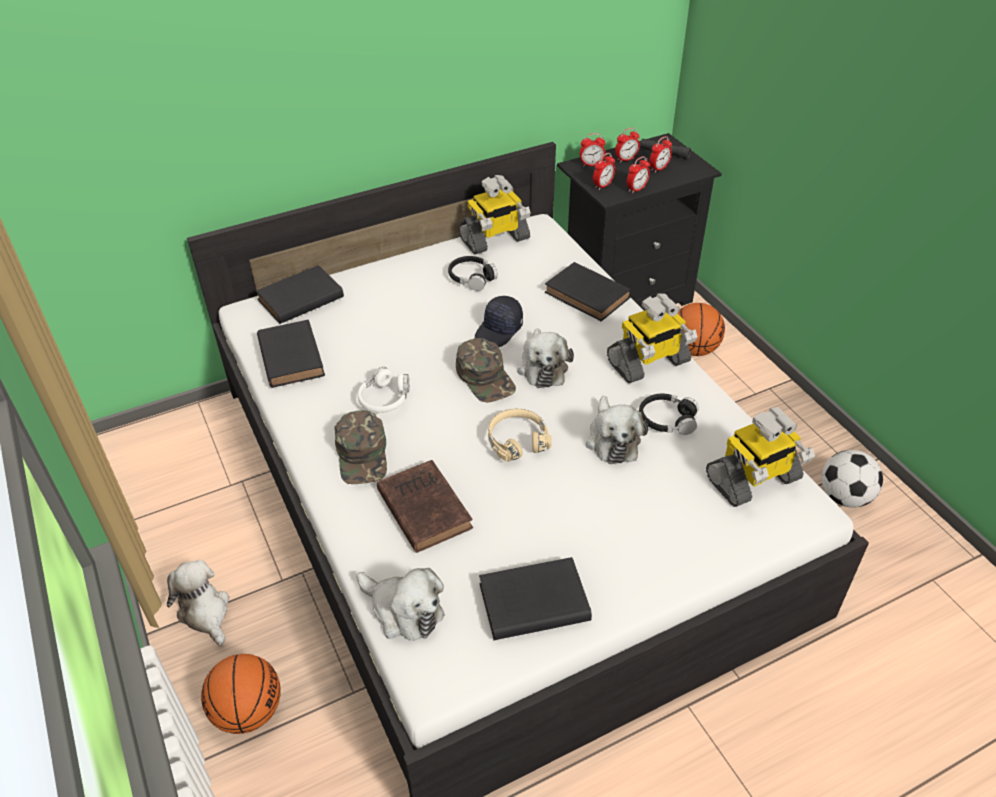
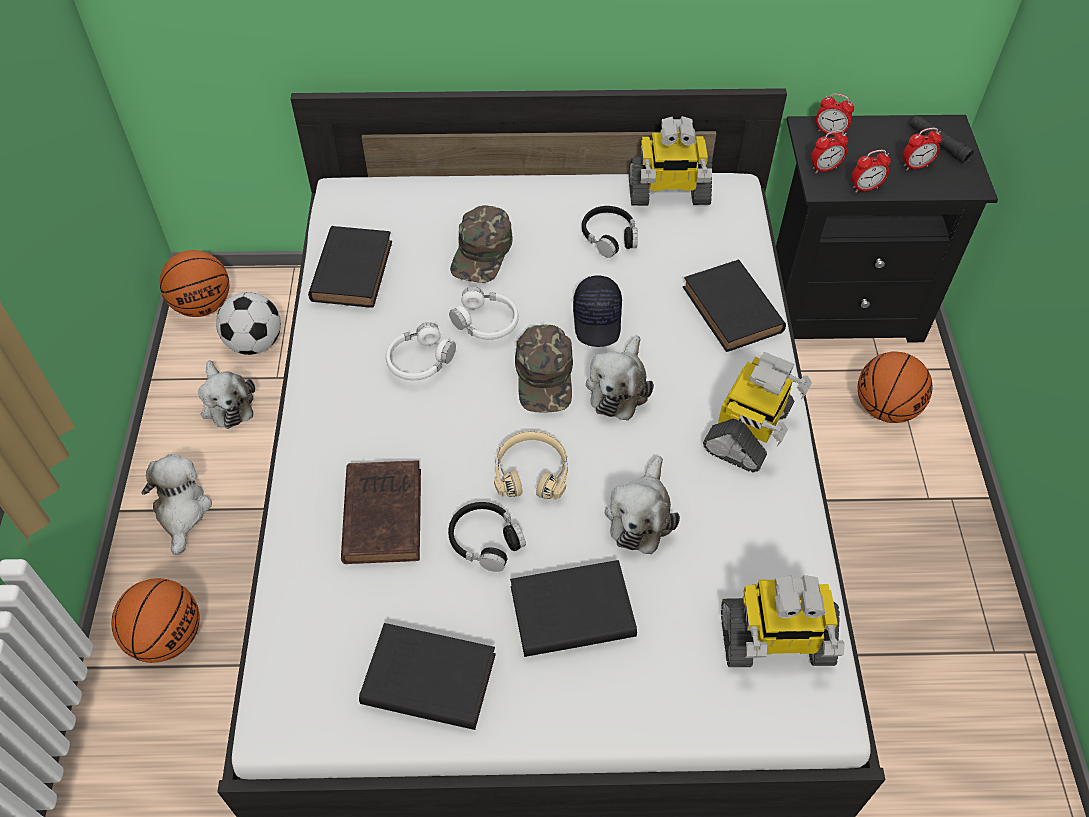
camera: 25 degrees right, 10 degrees up
(133, 455) = (203, 305): none -> basketball
(298, 300) = (401, 199): black book -> black book (568, 613)
(363, 454) = (359, 421): green cap -> green cap (482, 252)
(403, 611) = (294, 625): plush toy -> plush toy (226, 402)
(418, 357) = (486, 322): none -> white headphones
(499, 330) = (598, 320): black cap -> black cap turned 60 degrees counterclockwise
(626, 159) = (880, 138): alarm clock -> none
(648, 363) = (749, 430): toy robot -> toy robot turned 60 degrees counterclockwise
(667, 420) = (722, 516): black headphones -> black headphones (486, 540)
(844, 497) = (956, 683): football -> football (255, 343)

